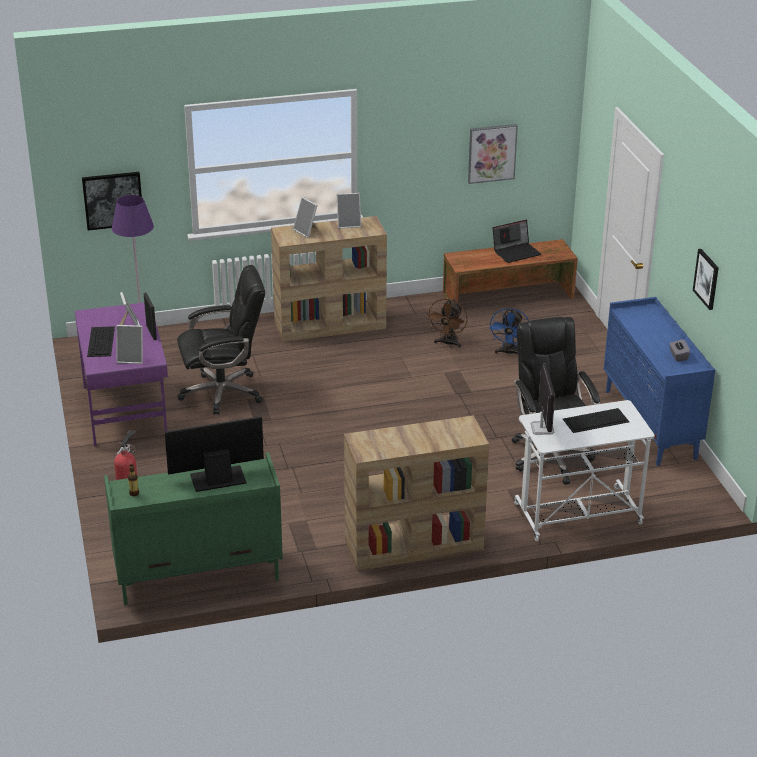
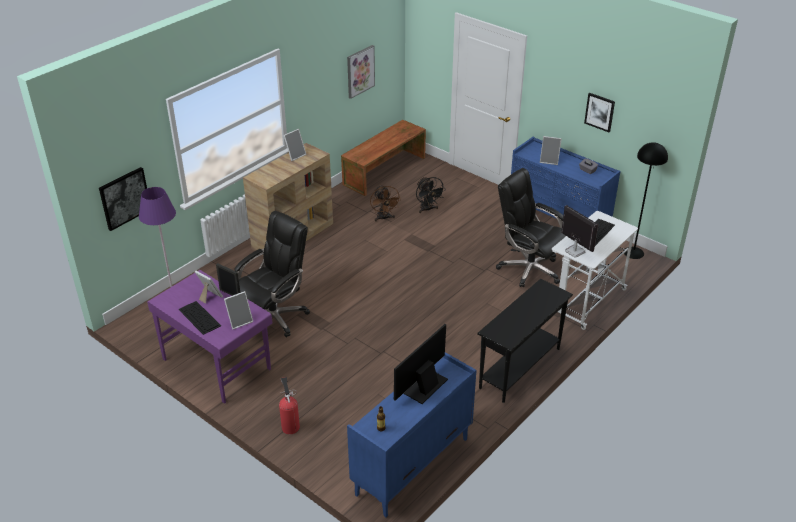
camera: 35 degrees left, 5 degrees up
(197, 577) = (412, 466): green cabinet -> blue cabinet
(307, 231) = (272, 171): picture frame -> picture frame (549, 160)
(414, 546) = (520, 369): brown bookcase -> black console table
(509, 353) = (427, 209): blue fan -> black fan
(516, 252) = (385, 138): laptop -> none
(707, 492) = (633, 252): none -> black floor lamp

